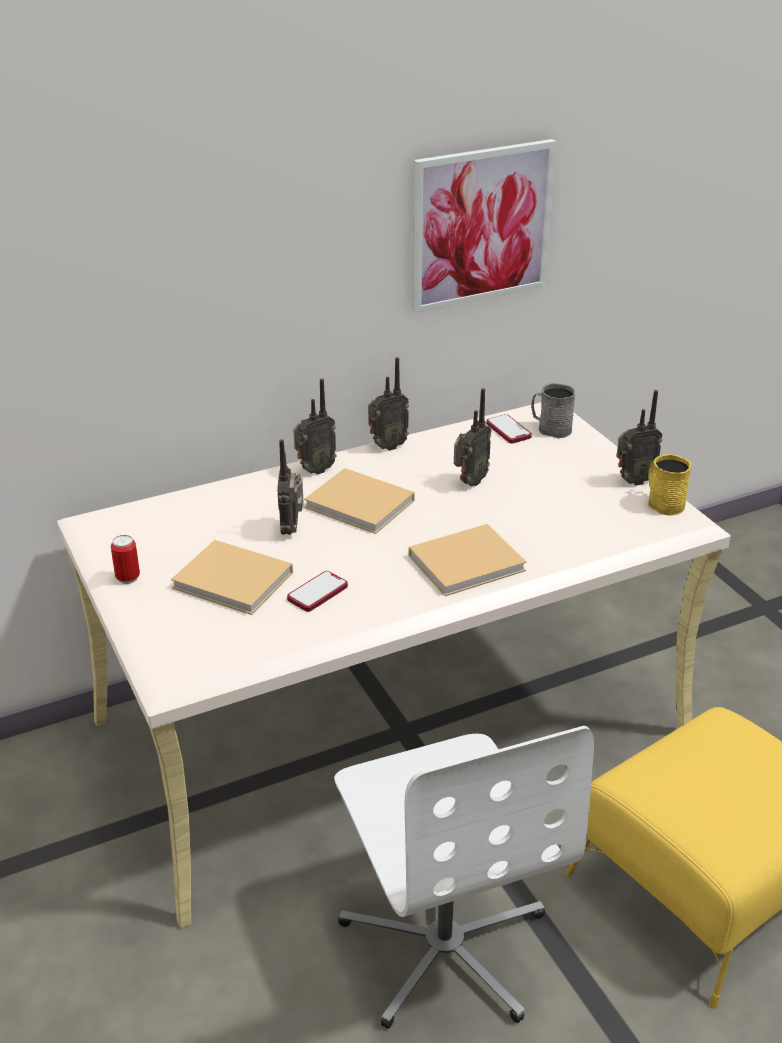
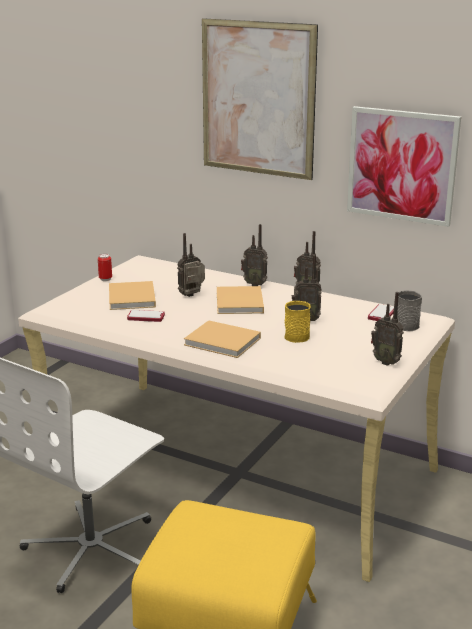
camera: 55 degrees right, 10 degrees down
(259, 186) = (257, 99): none -> picture
(662, 502) = (376, 376): yellow mug -> yellow mug (298, 335)

